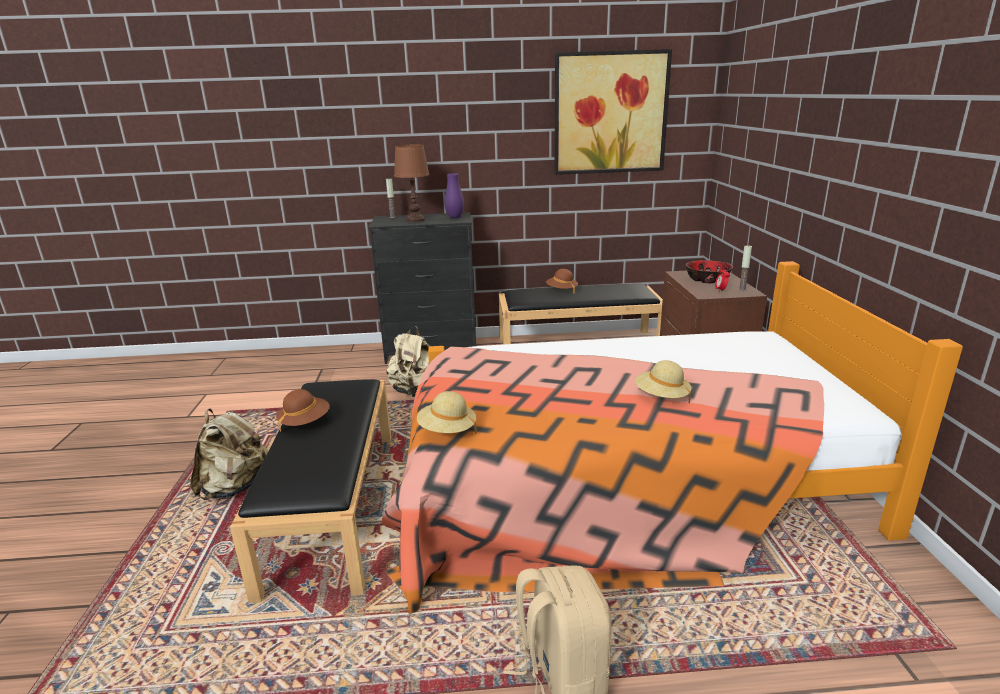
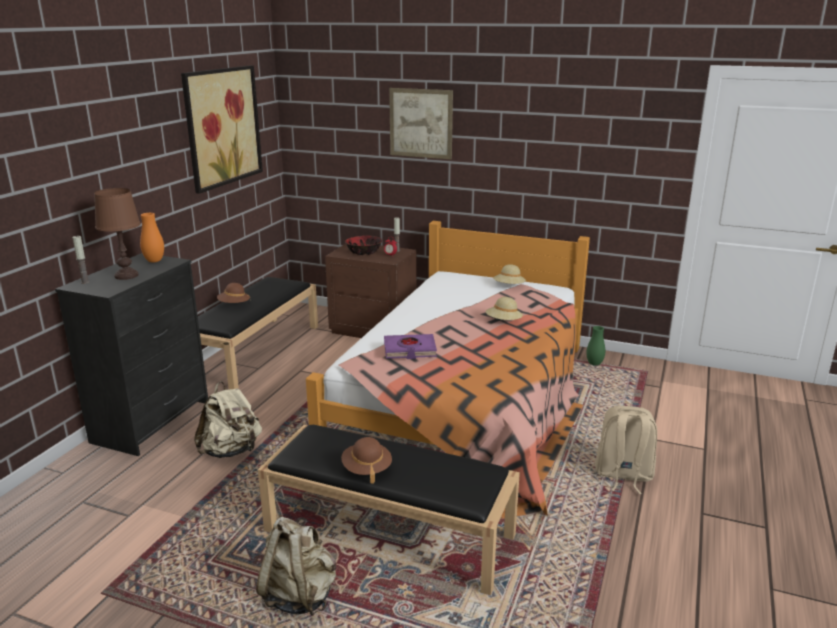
camera: 65 degrees left, 0 degrees up
(447, 430) = (488, 393): beige hat -> beige hat (509, 286)
(455, 217) = (154, 261): purple vase -> orange vase
(511, 365) = (409, 350): none -> purple book
(811, 118) = (421, 123): none -> picture
(878, 570) = (594, 364): none -> green vase

